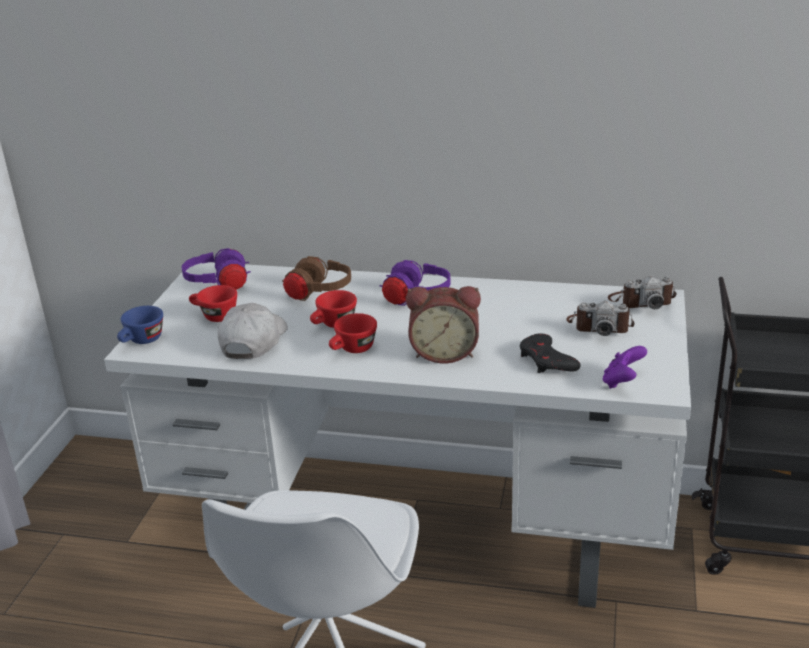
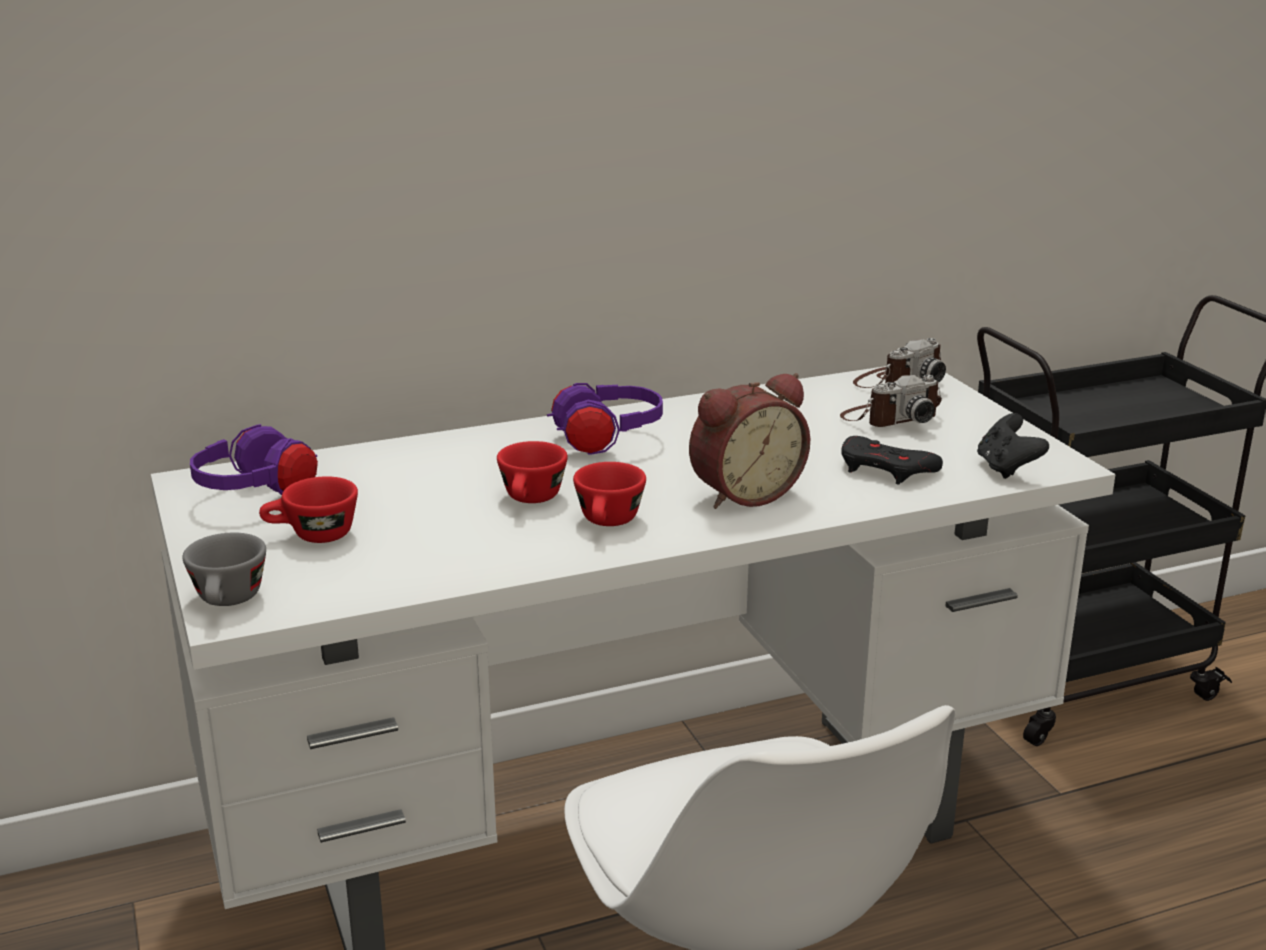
camera: 35 degrees left, 5 degrees down
(142, 341) = (229, 601): blue cup -> grey cup
(253, 341) = (433, 551): white cap -> none
(319, 294) = (449, 468): brown headphones -> none
(622, 382) = (1007, 468): purple game controller -> black game controller

